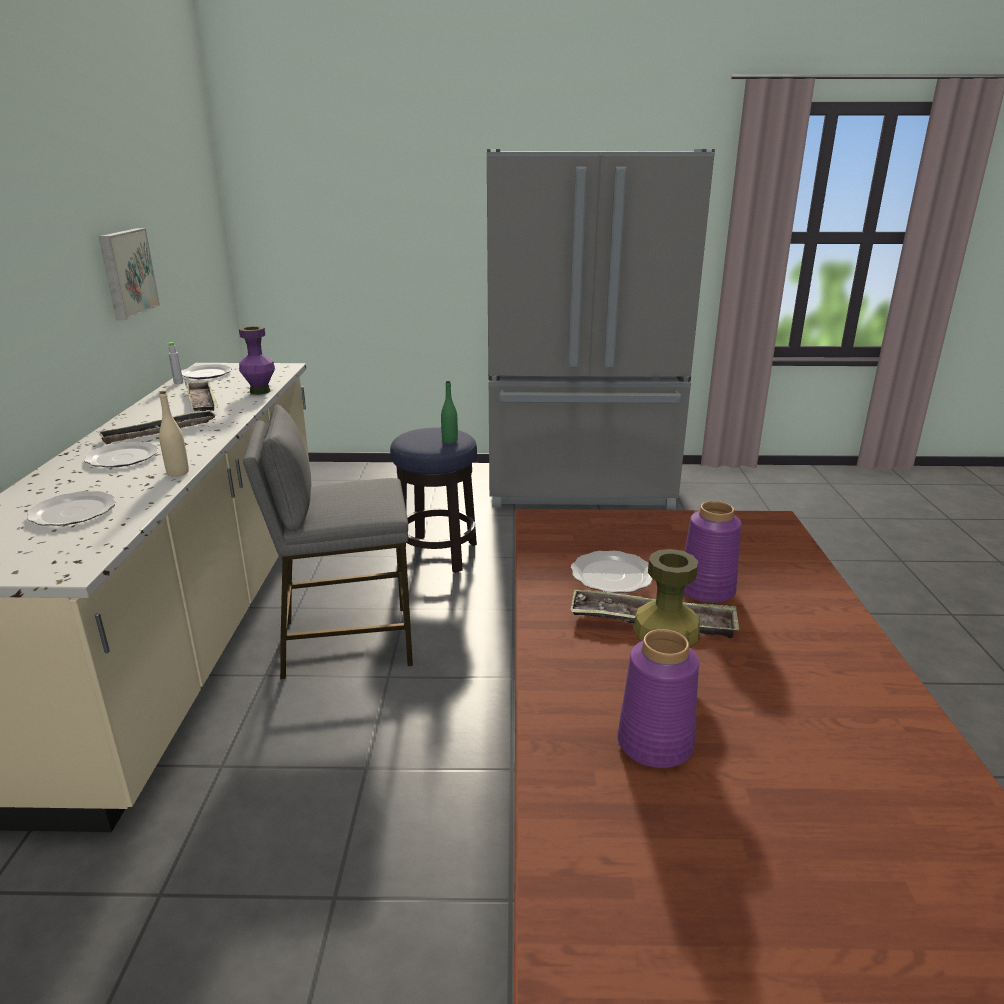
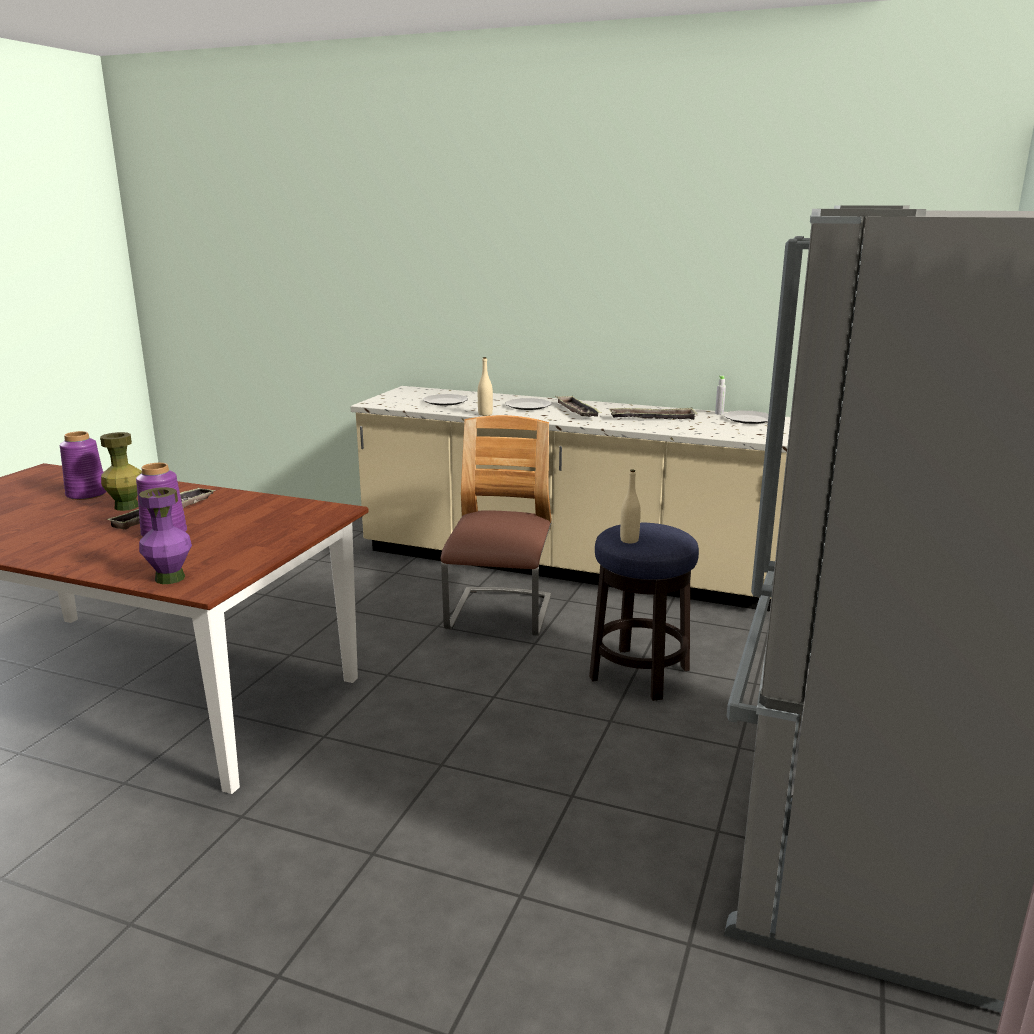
camera: 110 degrees right, 5 degrees down
(126, 273) = (706, 306): picture -> none
(260, 391) = (675, 430): purple vase -> purple vase (170, 578)
(346, 641) = (500, 615): grey stool -> chair
(449, 441) = (629, 540): green bottle -> beige bottle
(611, 576) = (227, 514): plate -> none

